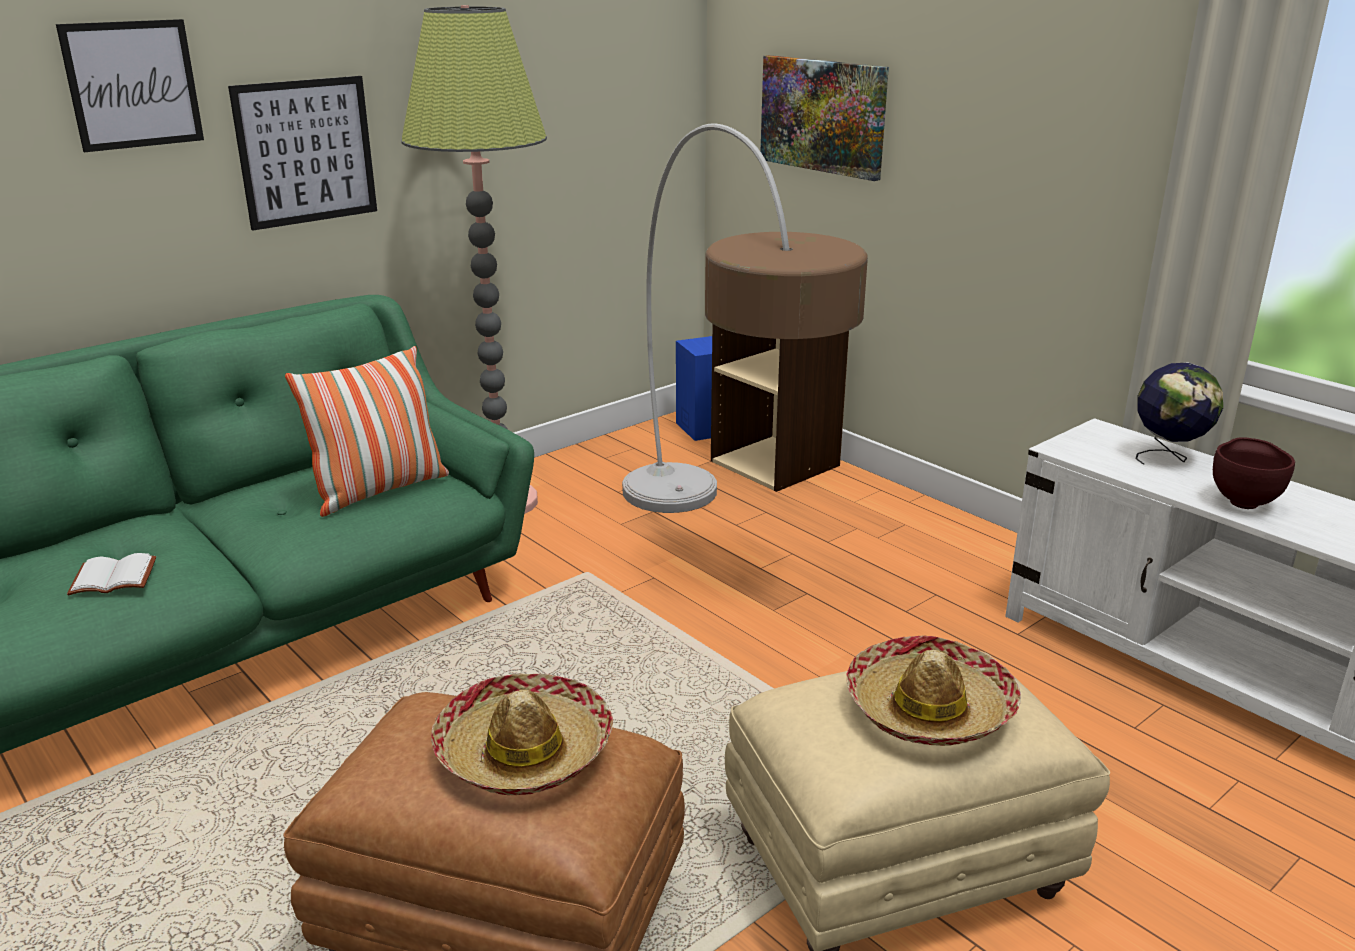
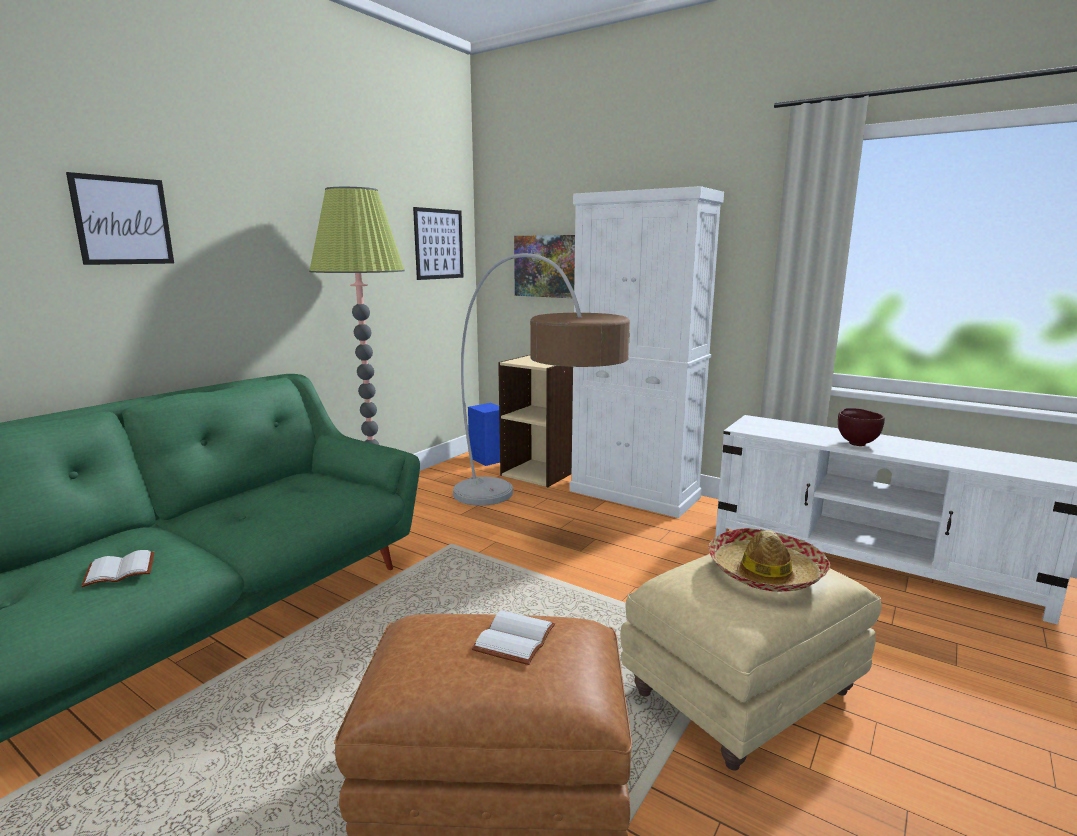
camera: 15 degrees left, 10 degrees down
(306, 152) = (244, 277): picture -> picture (439, 244)
(379, 490) = (316, 495): pillow -> none
(524, 751) = (516, 640): hat -> white book
(912, 521) = (634, 494): none -> white cabinet
(1168, 458) = (799, 428): globe -> none

